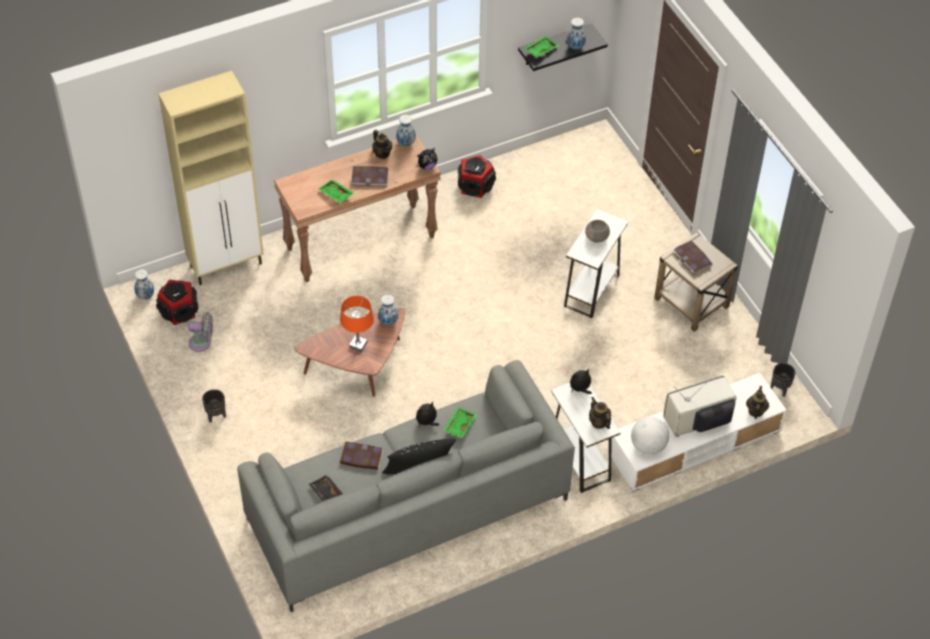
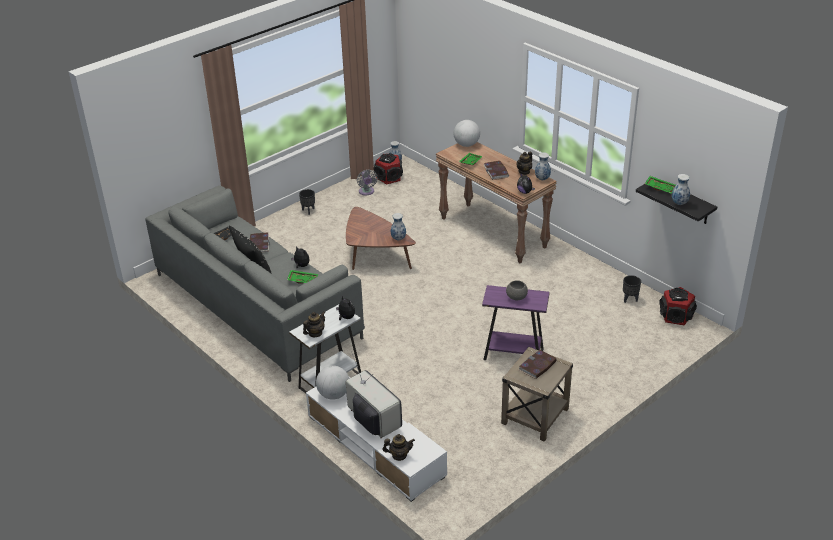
camera: 75 degrees right, 15 degrees down
(227, 264) = (439, 185): beige cabinet -> none
(292, 186) = (466, 144): none -> globe
(358, 345) = (370, 231): orange table lamp -> none
(475, 186) = (587, 272): speaker -> speaker (676, 316)
(591, 291) = (513, 354): white side table -> purple side table
(780, 389) = (461, 493): black planter -> black planter (629, 299)

